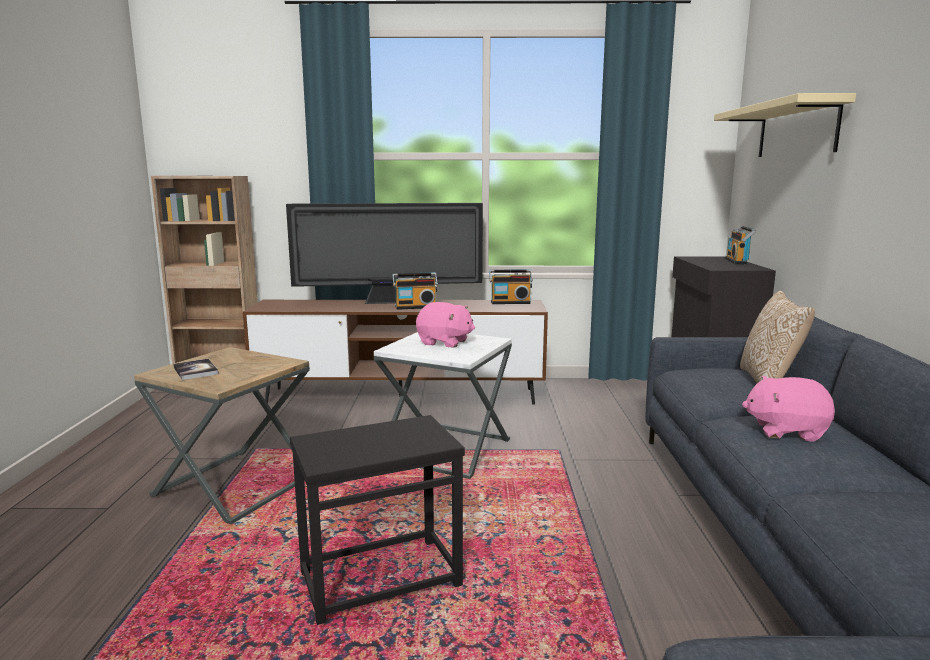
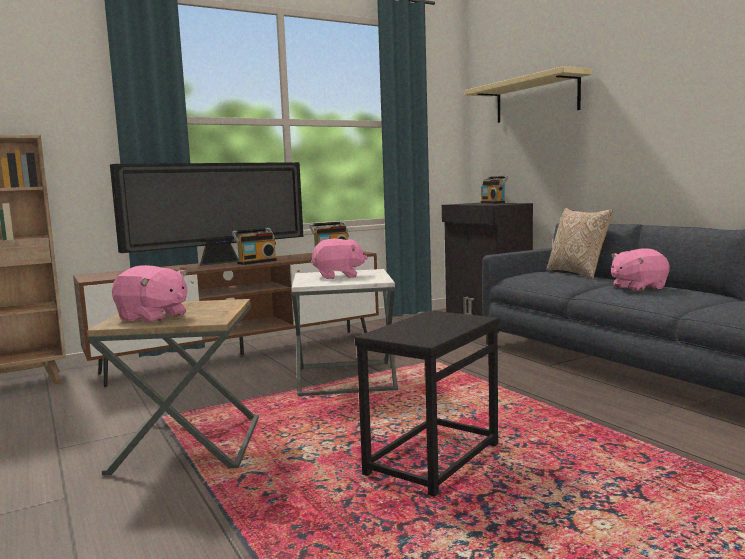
camera: 30 degrees left, 5 degrees down
(195, 370) = (153, 318): book -> pink plush toy

